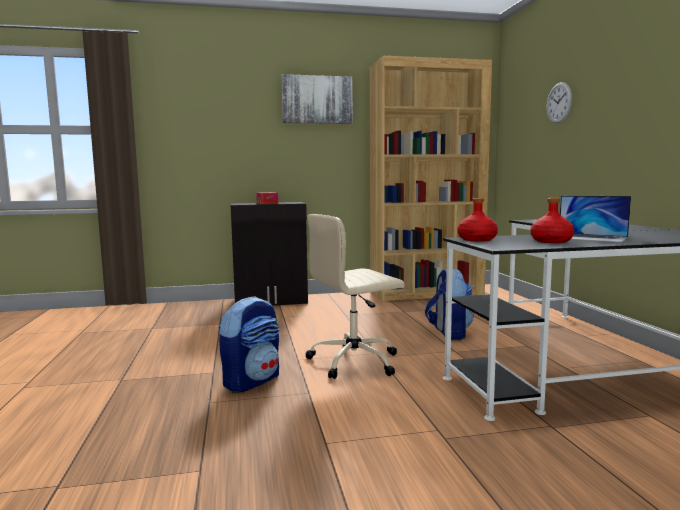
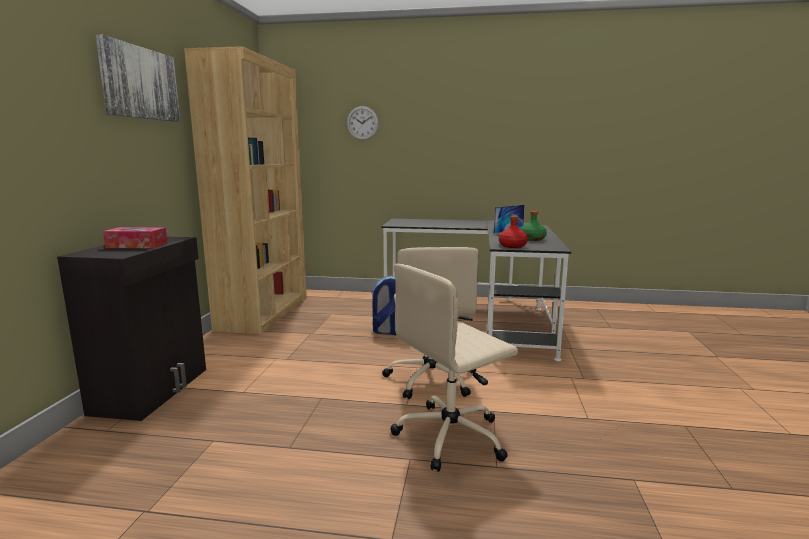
camera: 70 degrees left, 5 degrees up
(252, 381) = (452, 436): backpack -> beige office chair
(551, 241) = (532, 239): red bottle -> green bottle

